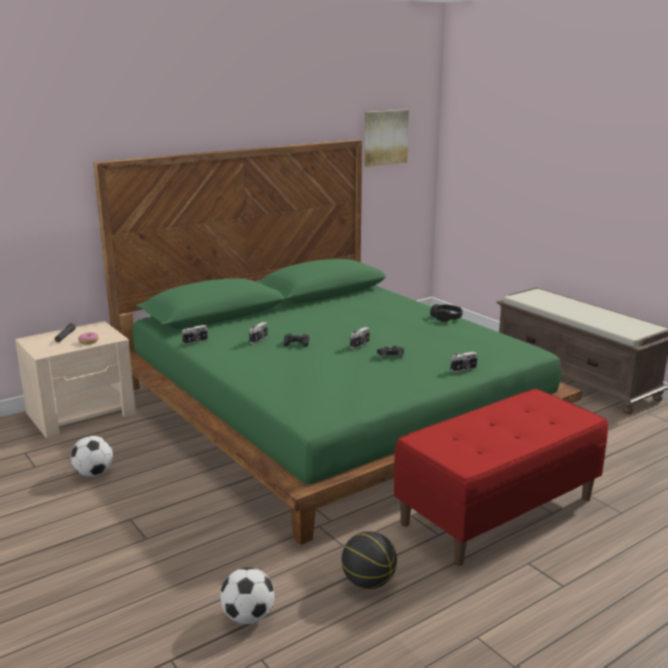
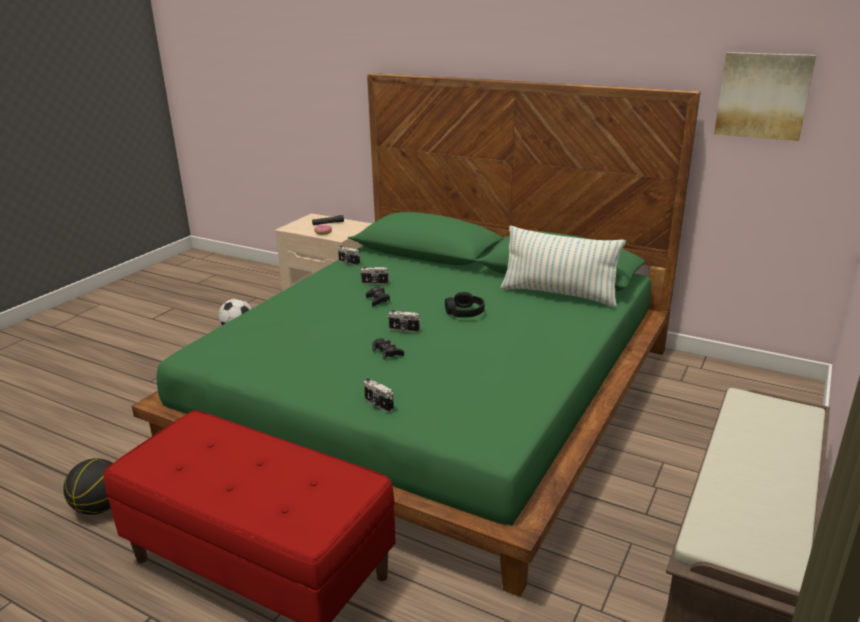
camera: 65 degrees right, 5 degrees up
(248, 617) = (46, 459): football -> none
(354, 298) = (559, 294): none -> pillow
(446, 317) = (557, 359): black headphones -> black headphones (464, 312)

